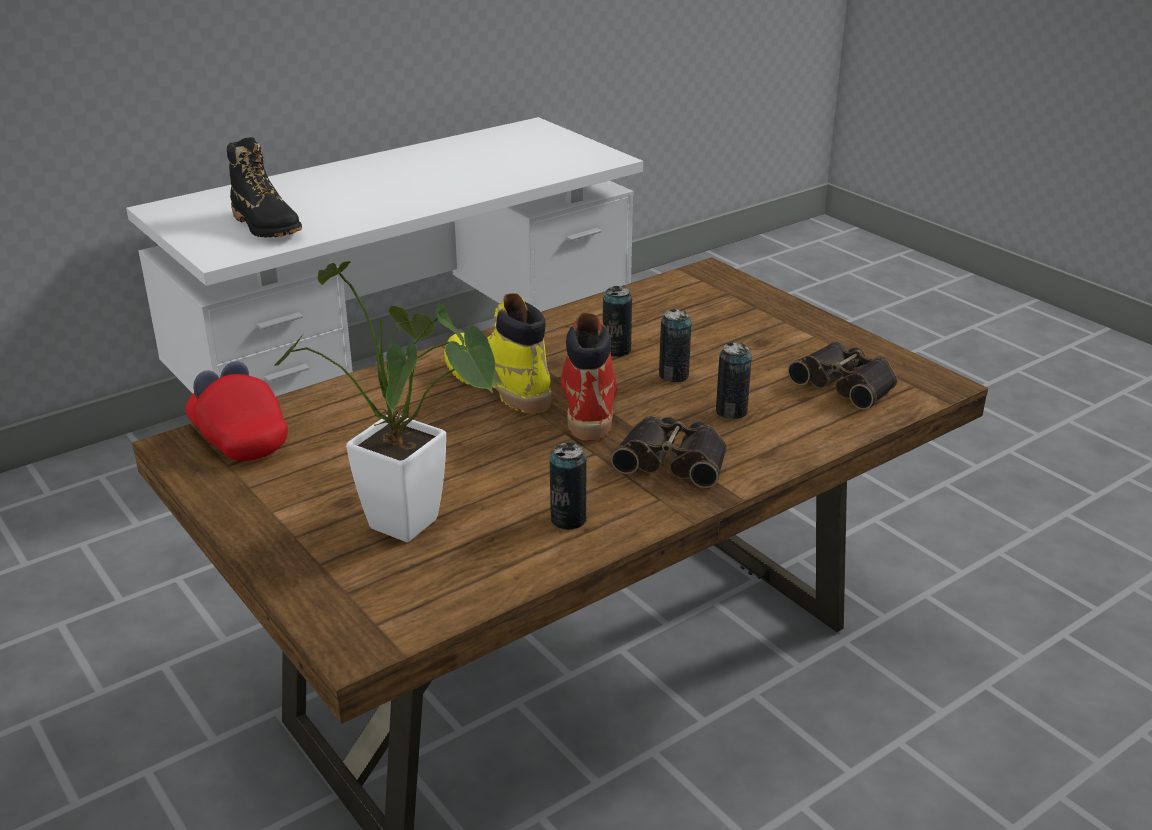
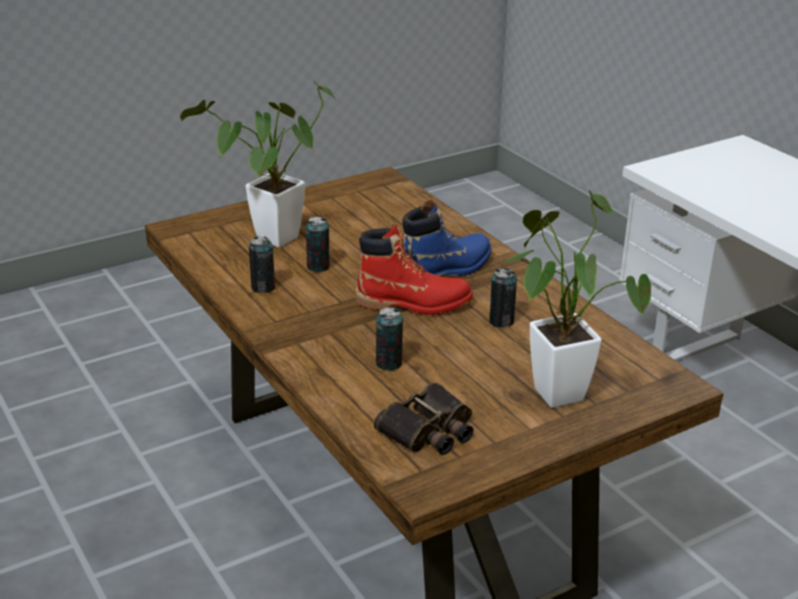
camera: 95 degrees right, 0 degrees up
(238, 437) = (389, 192): red cap -> none
(266, 226) = (720, 181): black boot -> none
(497, 385) = (446, 270): yellow boot -> blue boot
(673, 376) = (453, 343): can -> can (318, 267)
(673, 460) = (322, 331): binoculars -> none
(740, 325) = (554, 388): none -> potted plant

